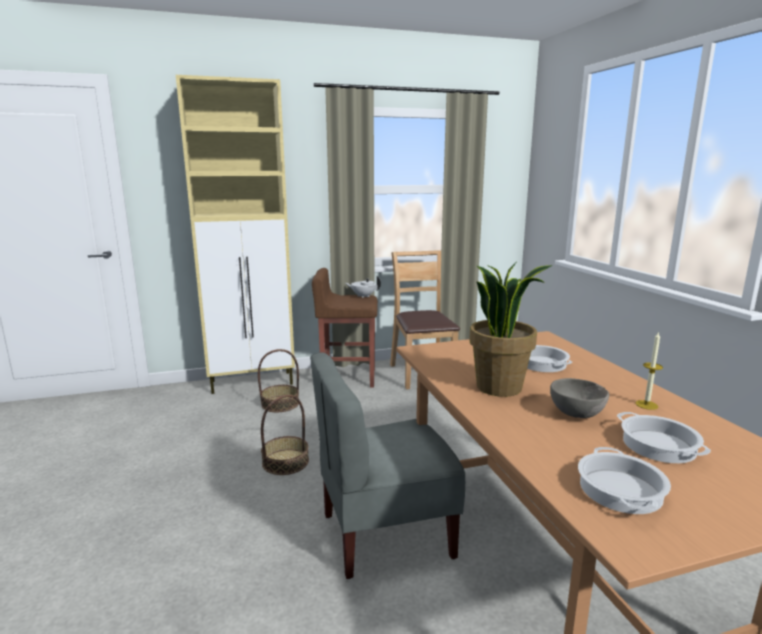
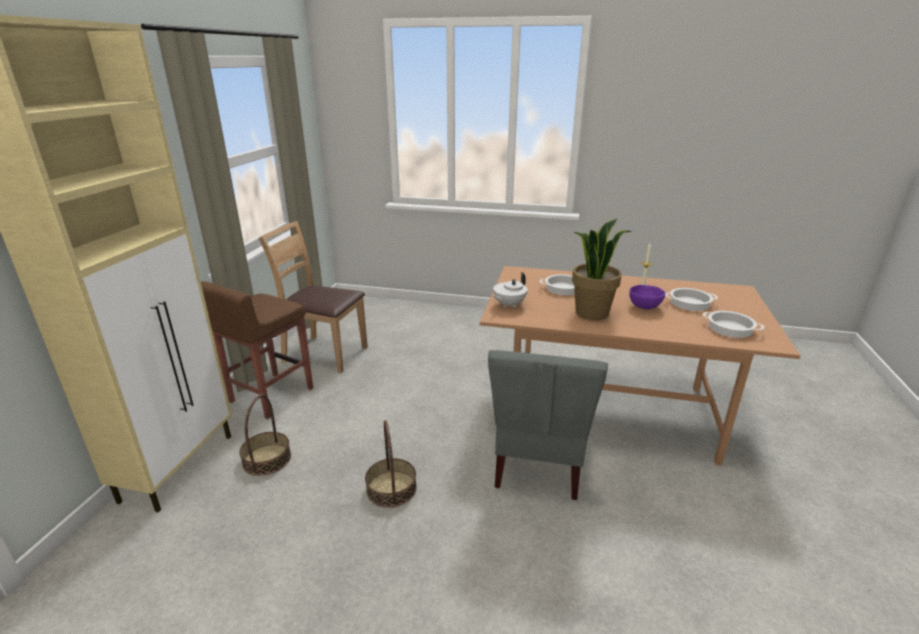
camera: 60 degrees left, 10 degrees up
(363, 296) = (257, 298): white teapot -> white teapot (508, 305)
(577, 415) = (645, 307): grey bowl -> purple bowl

